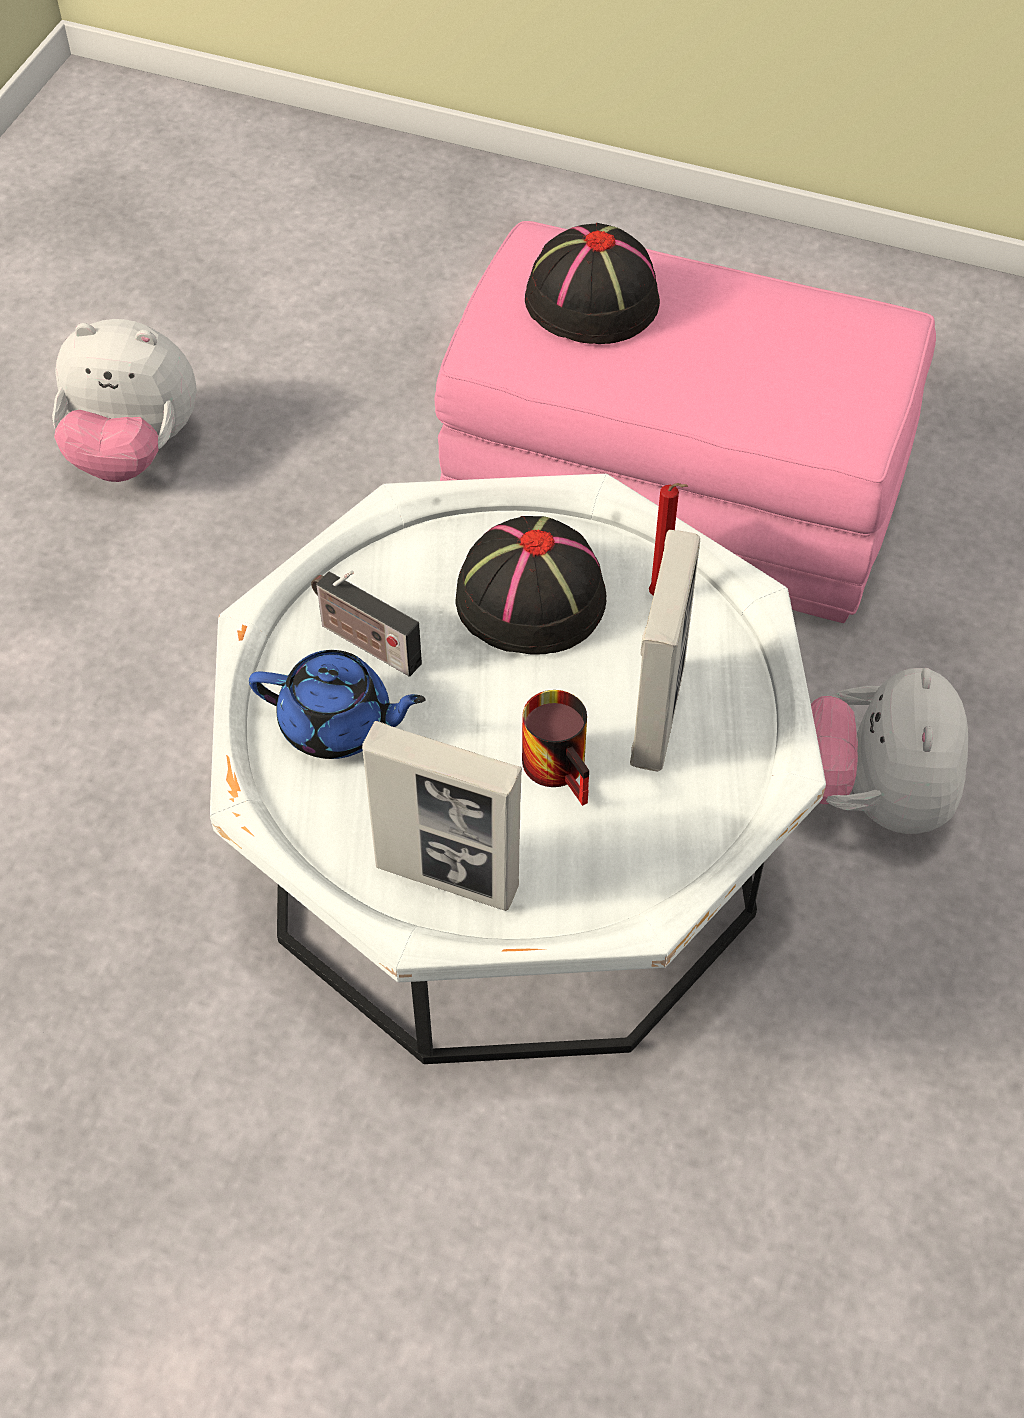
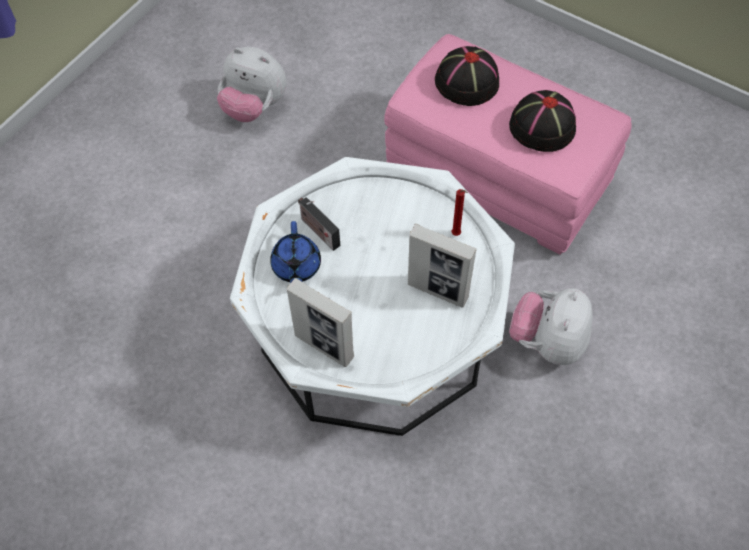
camera: 15 degrees right, 5 degrees up
(338, 725) = (296, 267): blue teapot -> blue teapot turned 60 degrees clockwise
(529, 598) = (397, 224): black hat -> black hat (541, 126)
(564, 767) = (389, 307): mug -> none
(657, 715) = (438, 291): picture frame -> picture frame turned 90 degrees clockwise

